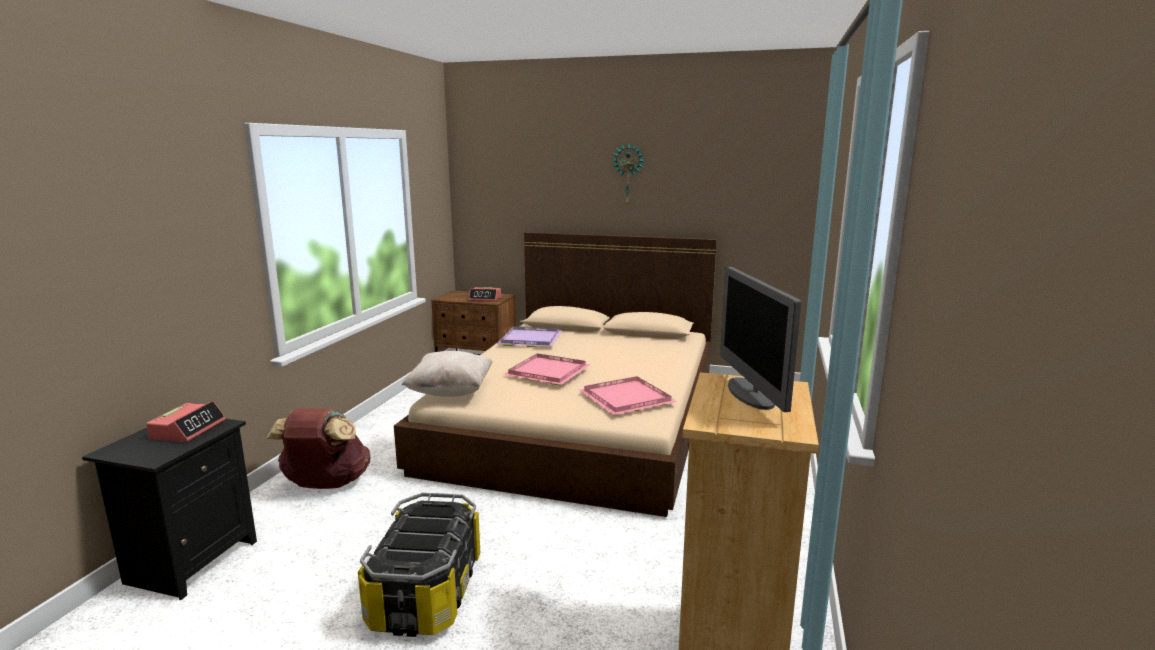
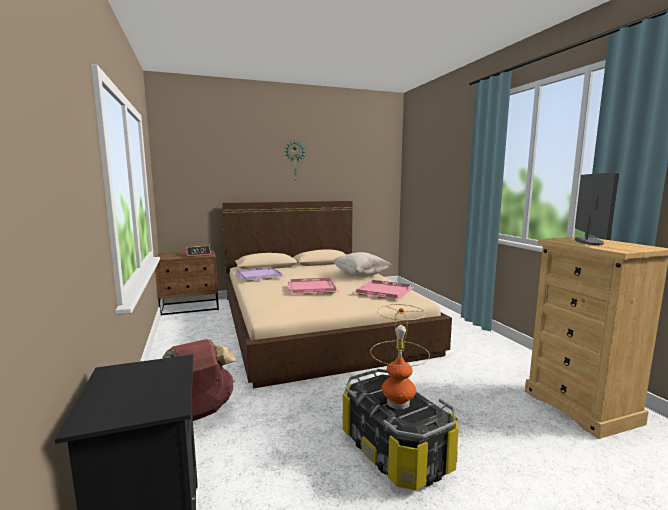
camera: 35 degrees left, 5 degrees down
(188, 430) = (146, 376): alarm clock -> none
(416, 536) = (398, 403): none -> table lamp
(451, 392) = (269, 311): beige pillow -> beige pillow (360, 275)
(751, 394) = (588, 241): monitor -> monitor turned 120 degrees counterclockwise

